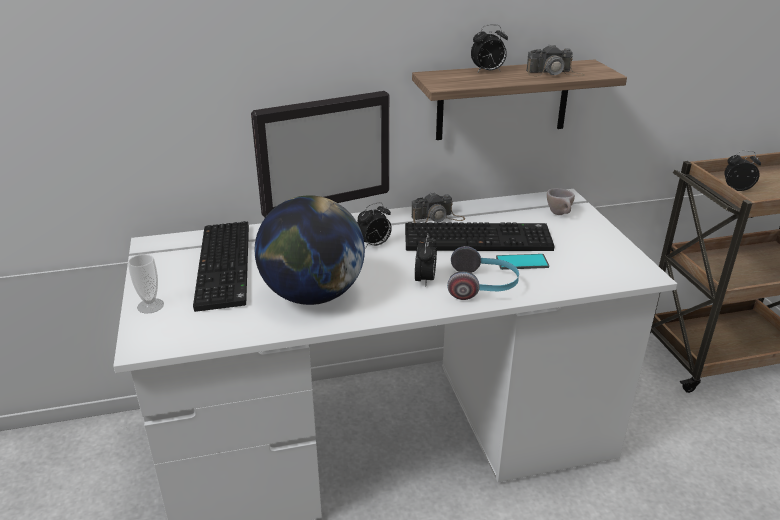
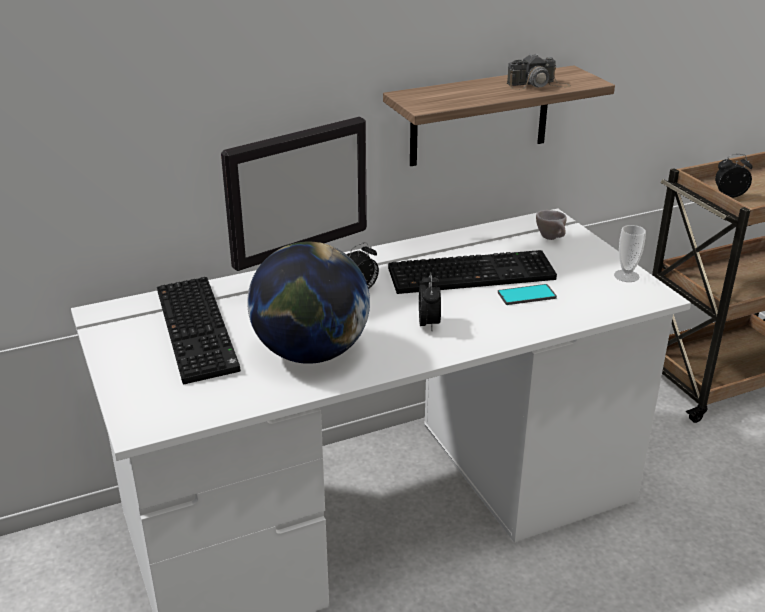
camera: 10 degrees left, 0 degrees up
(150, 306) = (129, 383): cup -> cup (626, 276)
(437, 218) = (420, 254): camera -> none
(482, 287) = (492, 325): headphones -> none
(487, 71) = (466, 87): alarm clock -> none

